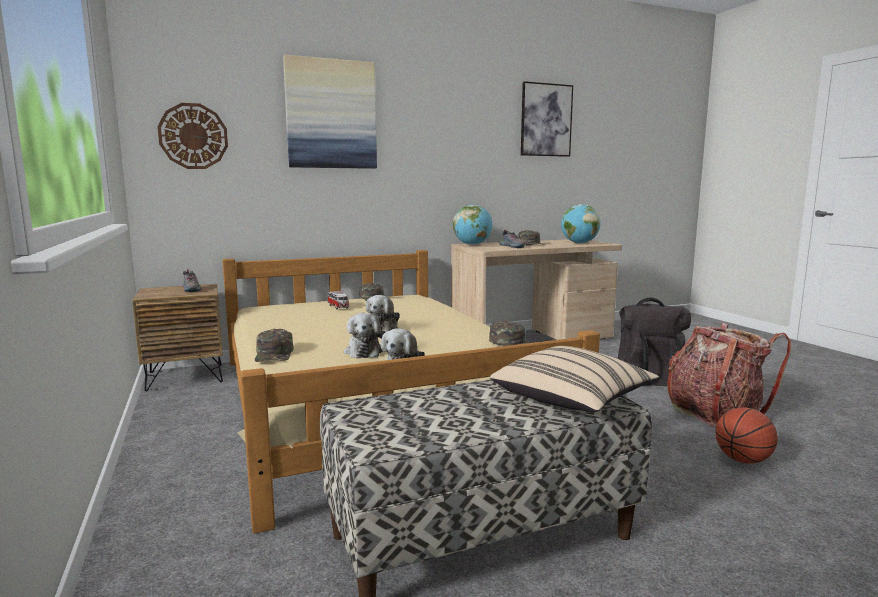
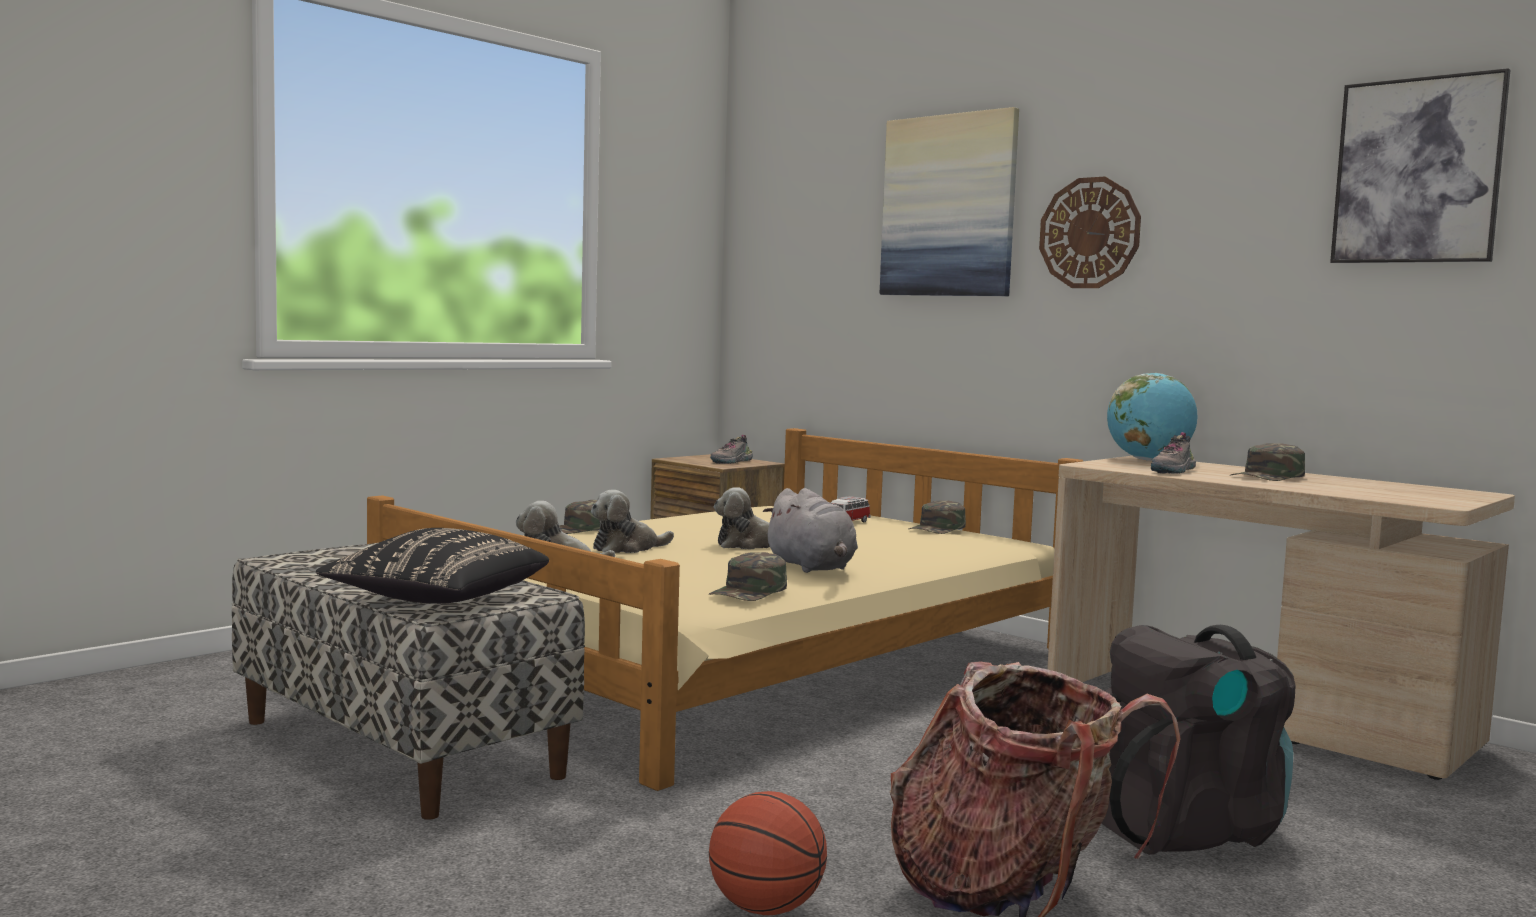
camera: 65 degrees right, 5 degrees down
(193, 136) = (785, 253): wall clock -> wall clock (1089, 233)
(458, 327) = (812, 567): none -> grey plush toy
(572, 401) = (436, 600): beige pillow -> black pillow
(579, 243) = (1385, 493): globe -> none

